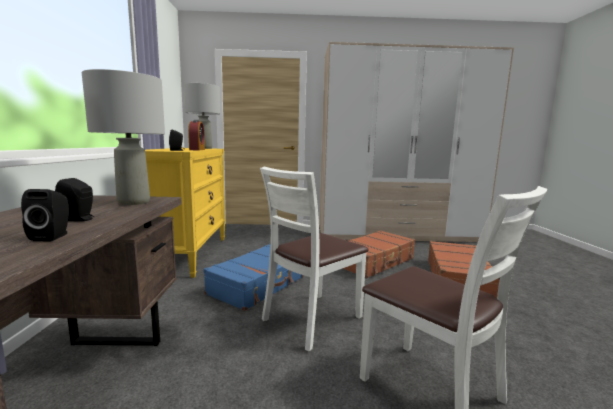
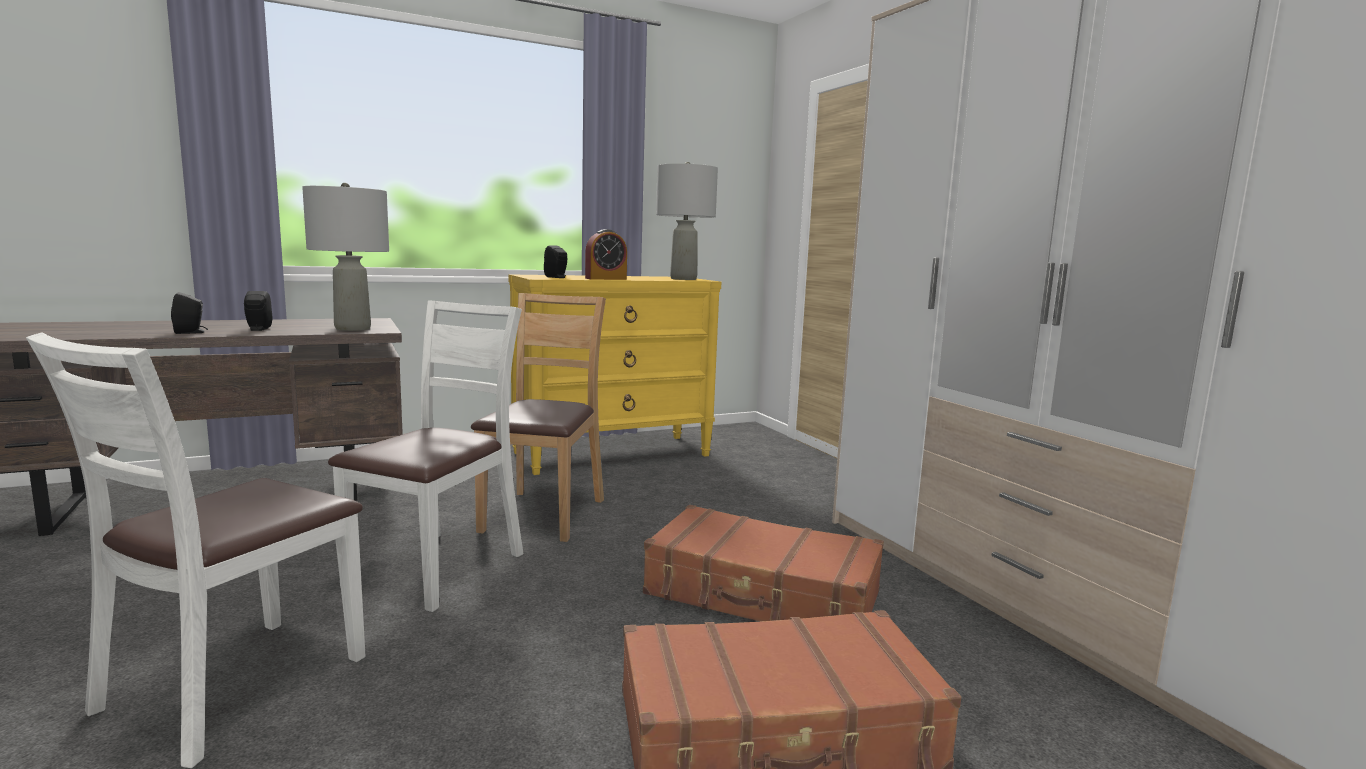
camera: 65 degrees right, 0 degrees up
(261, 284) = (543, 514): blue suitcase -> brown chair
(312, 319) = (437, 568): white chair -> white chair turned 90 degrees clockwise

